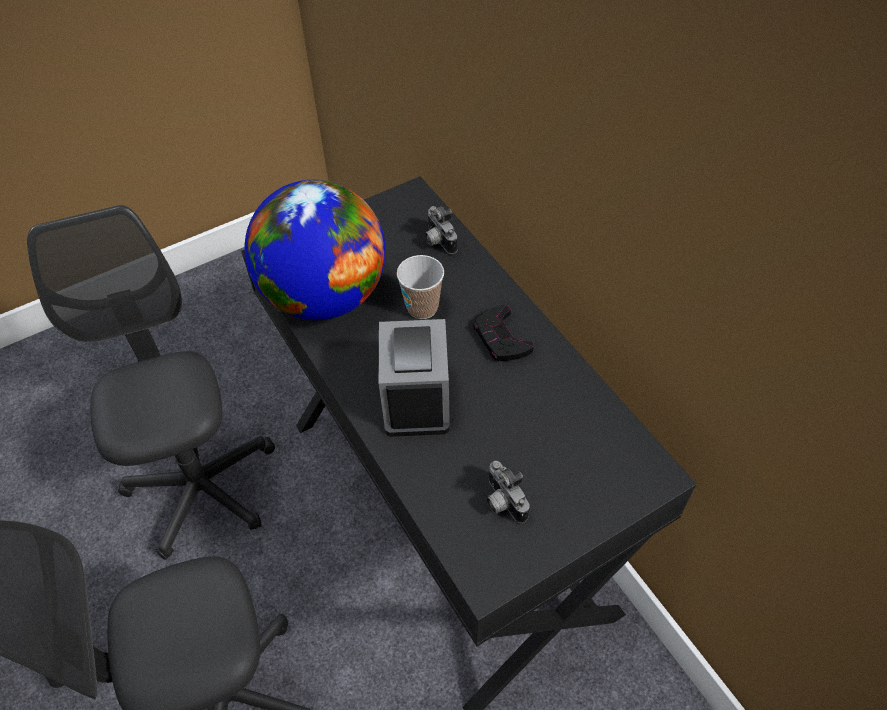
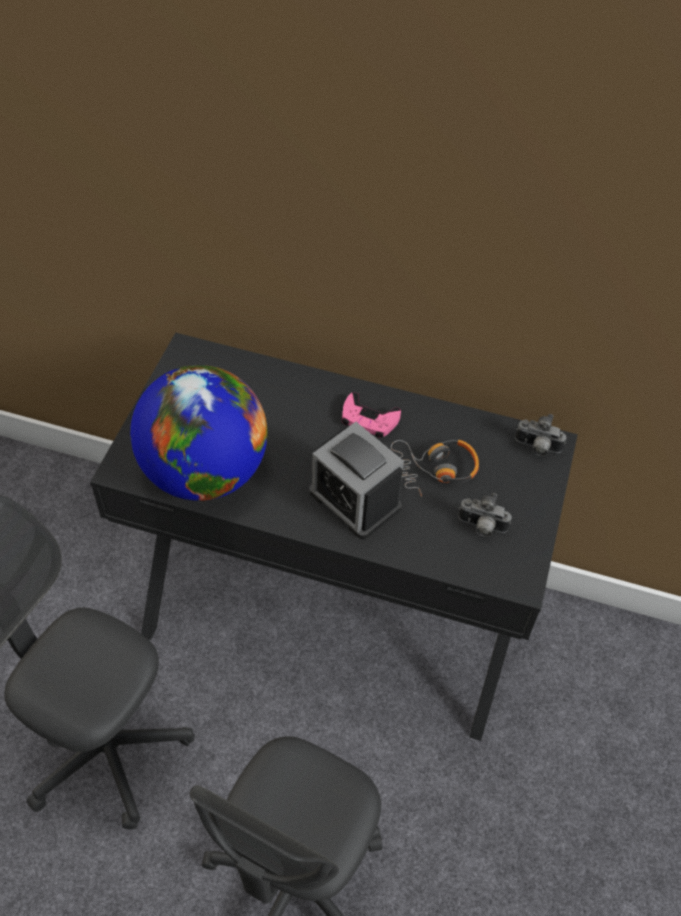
camera: 45 degrees left, 0 degrees up
(422, 307) = (289, 433): cup -> none
(438, 241) = (247, 376): camera -> camera (537, 448)
(501, 338) = (369, 419): black game controller -> pink game controller
(514, 420) = (435, 470): none -> headphones

